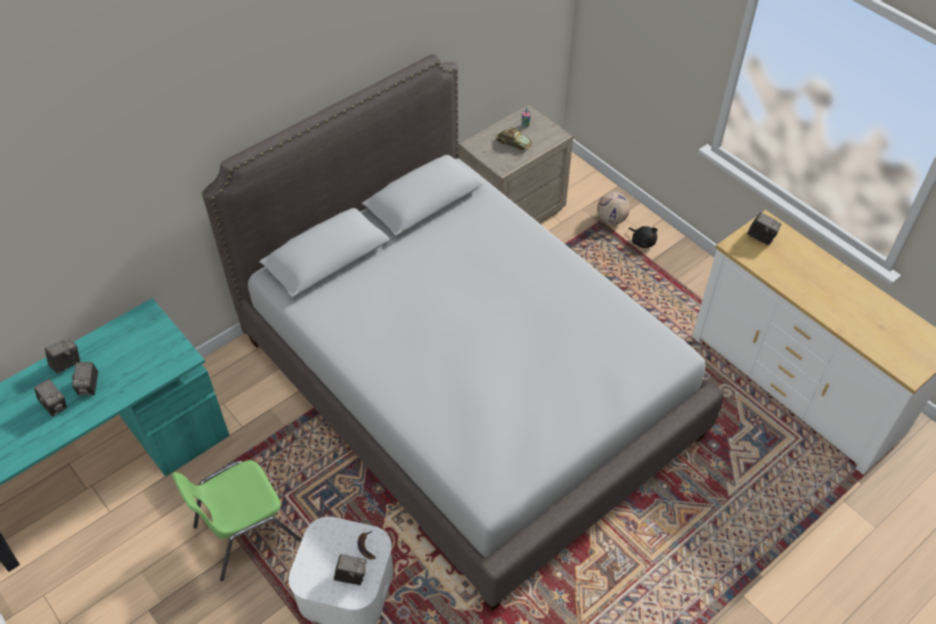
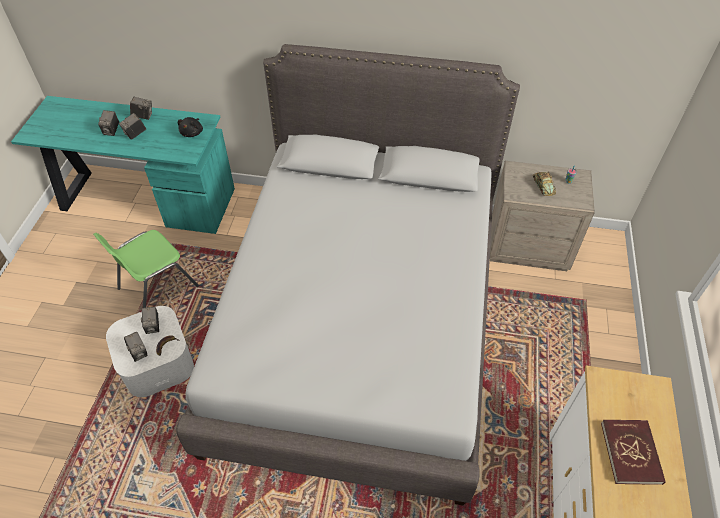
camera: 50 degrees right, 0 degrees up
(244, 533) = (156, 287): green chair -> green chair turned 60 degrees counterclockwise
(611, 220) = (595, 306): football -> none
(642, 241) = (599, 339): black plush toy -> black plush toy (192, 133)
(761, 237) = (634, 393): camera -> camera (153, 326)
(801, 274) = (631, 453): none -> red book

